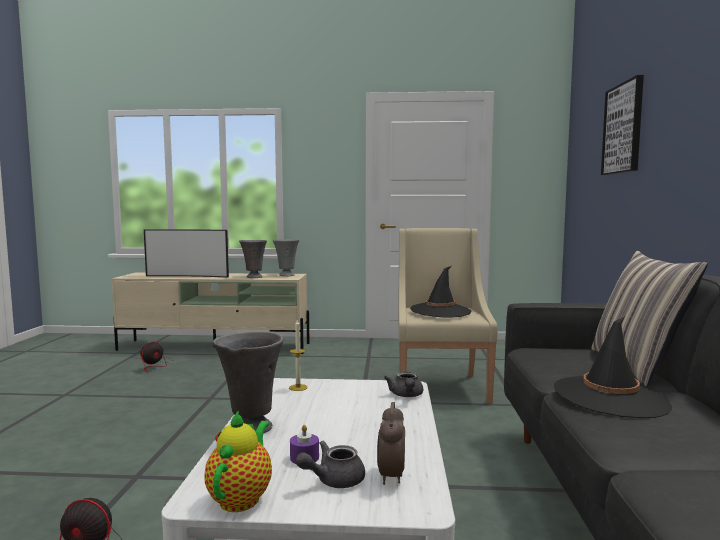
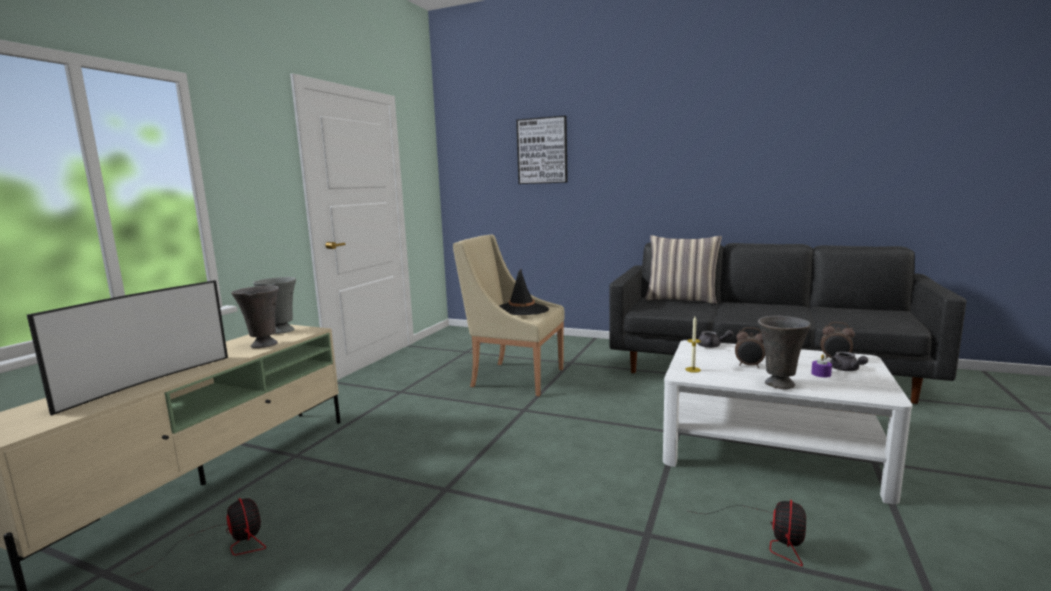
camera: 70 degrees left, 5 degrees up
(242, 497) = (878, 388): teapot -> none
(326, 414) = (749, 366): none -> alarm clock
(610, 397) = (733, 310): black hat -> none

